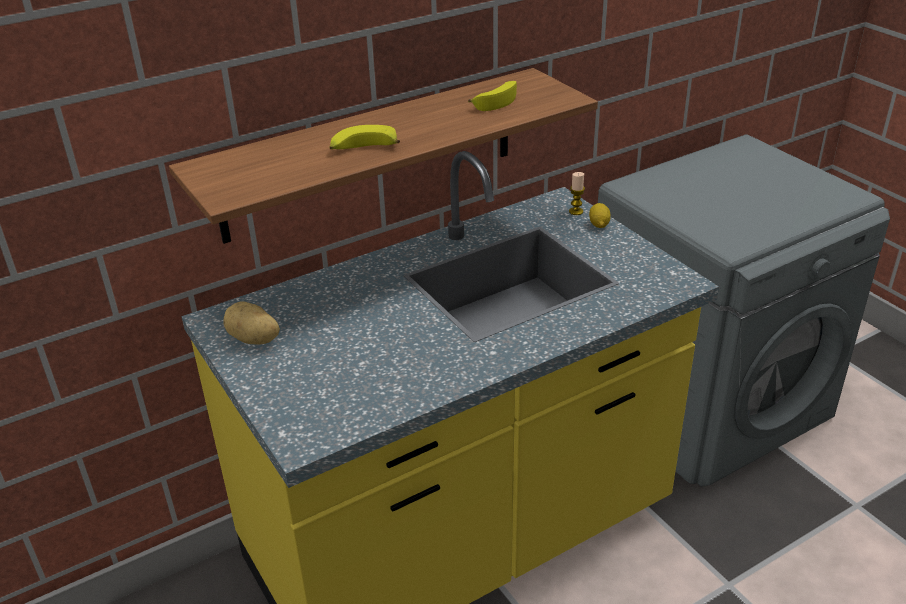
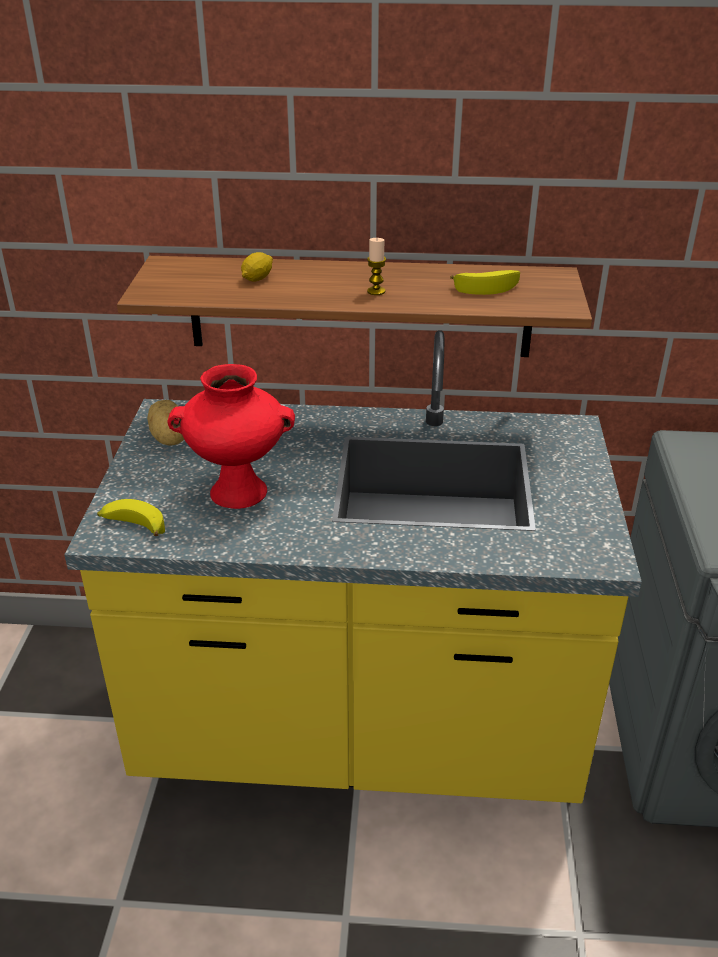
camera: 35 degrees right, 0 degrees up
(363, 149) = (305, 291): banana -> banana (133, 526)
(373, 352) = (240, 491): none -> red vase
(576, 211) = (579, 444): candle -> candle (376, 291)
(599, 224) = (587, 465): lemon -> lemon (257, 278)

